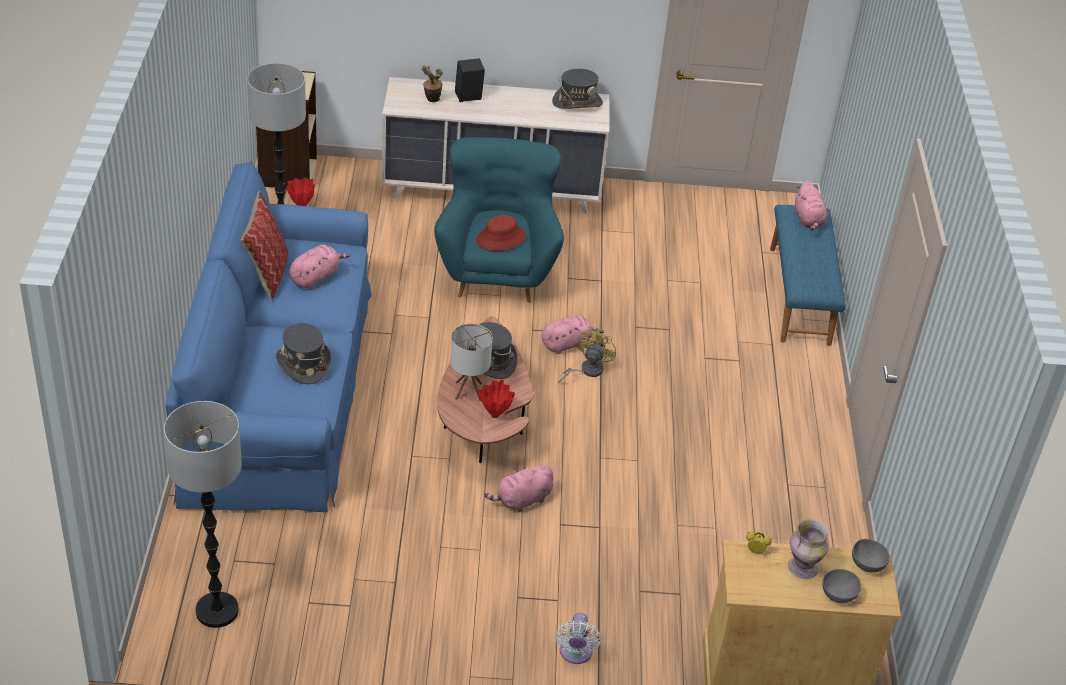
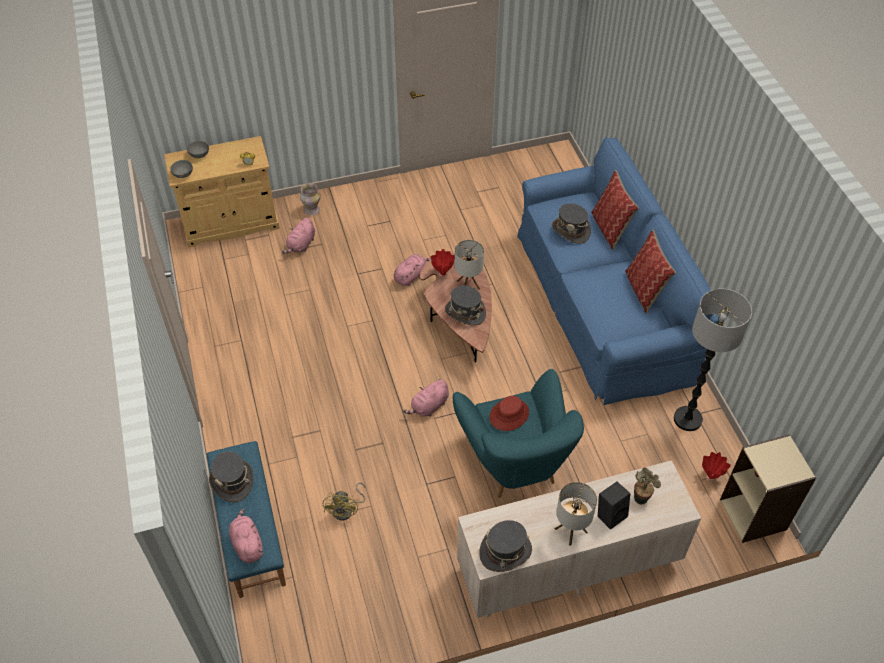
camera: 165 degrees right, 10 degrees up
(216, 611) = (541, 170): floor lamp -> none
(247, 353) = (610, 229): none -> pillow
(316, 277) = (610, 297): pink plush toy -> pink plush toy (301, 245)
(511, 98) = (571, 530): none -> table lamp
(575, 654) = (347, 202): white fan -> none
(587, 370) = (406, 387): yellow fan -> yellow fan (346, 510)
(803, 568) = (220, 163): vase -> vase (311, 210)
(818, 267) = (232, 481): none -> grey hat

